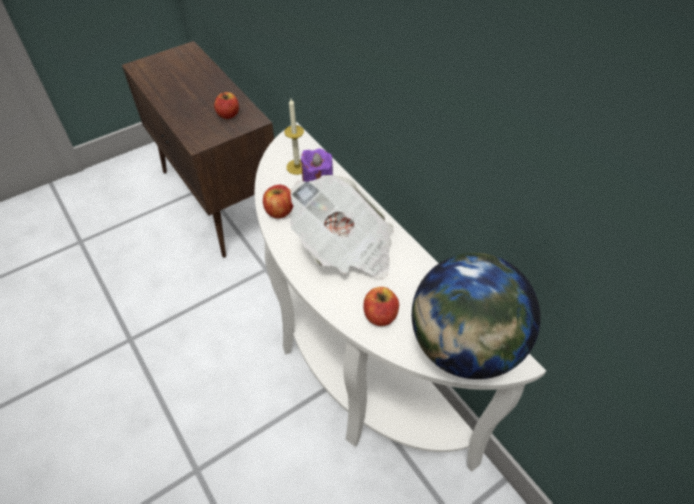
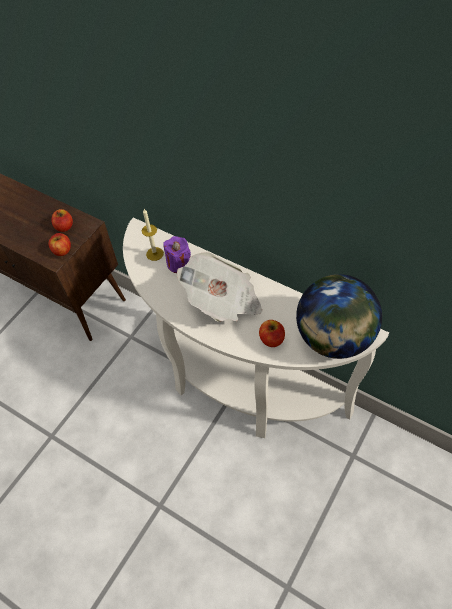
camera: 20 degrees left, 5 degrees up
(279, 211) = (162, 293): apple -> apple (62, 250)

